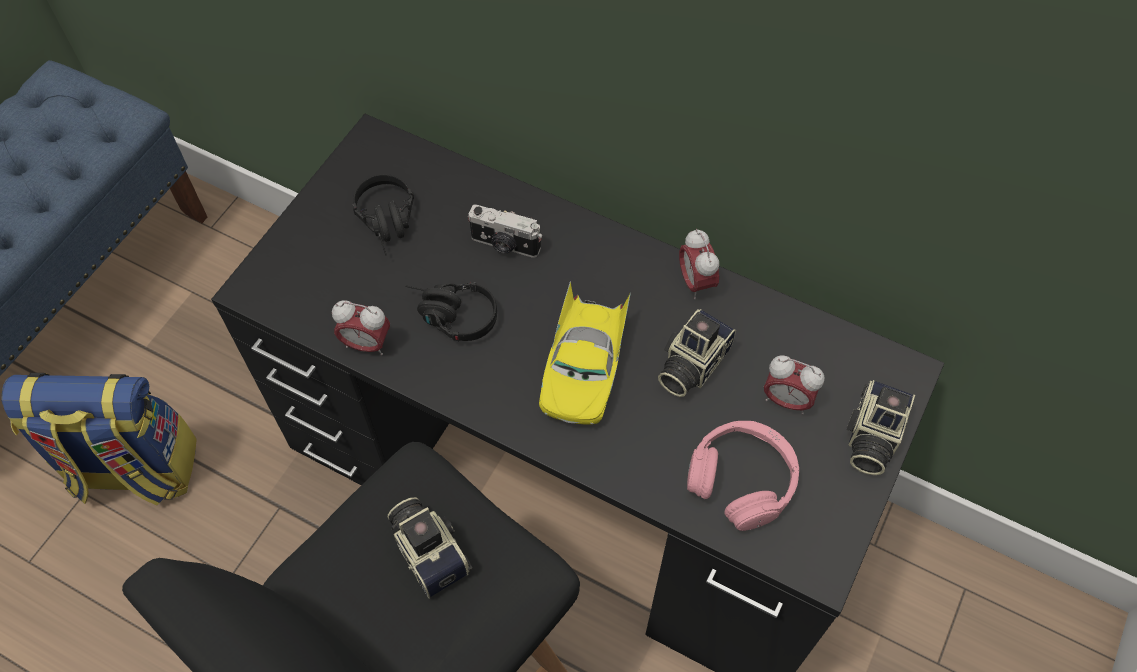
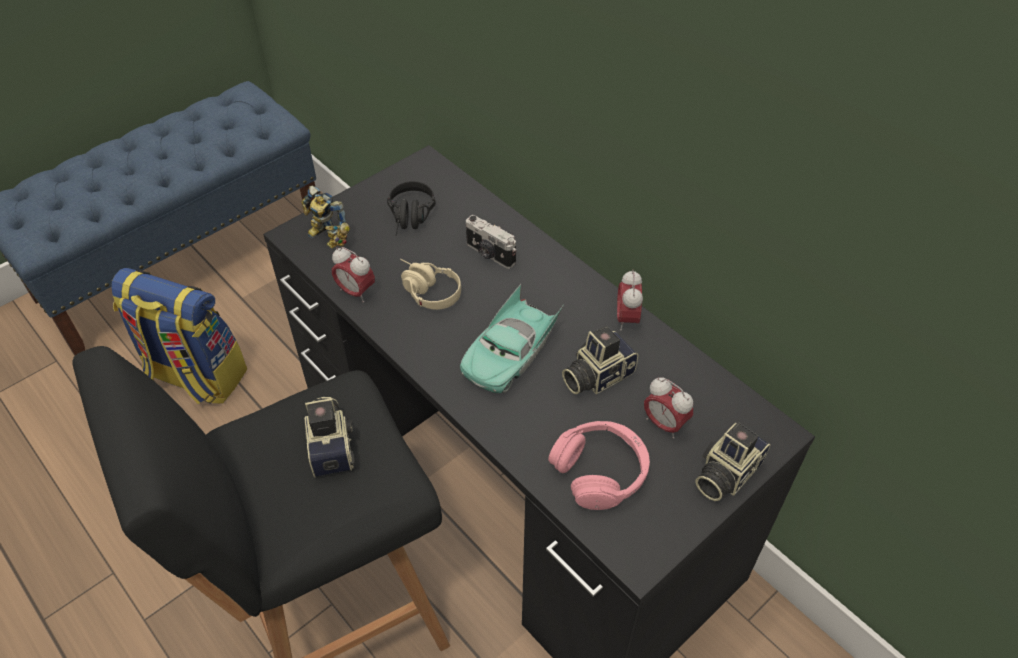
camera: 20 degrees right, 10 degrees down
(296, 282) = (326, 239): none -> toy robot
(449, 316) = (425, 290): black headphones -> beige headphones
(584, 367) = (510, 353): yellow toy car -> turquoise toy car

